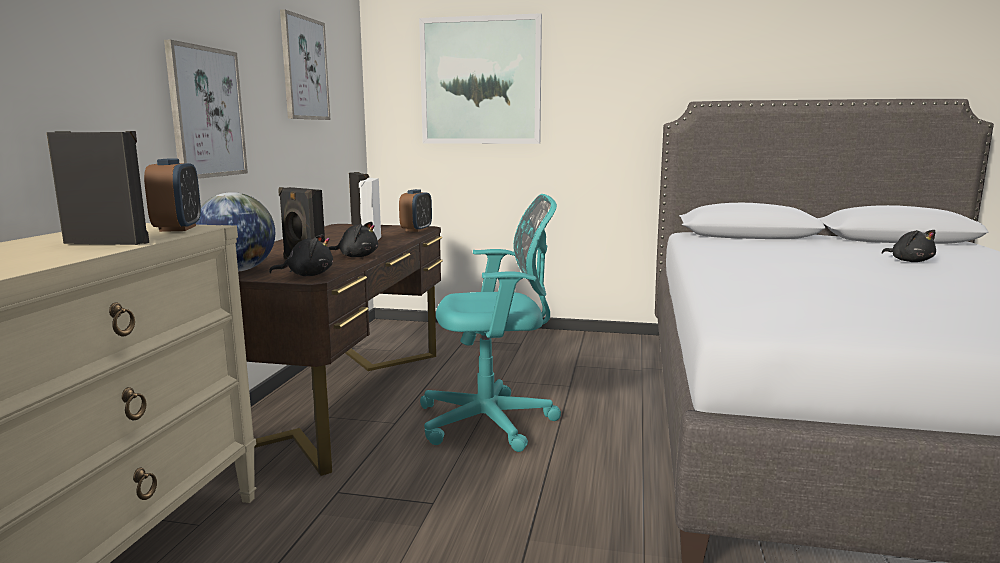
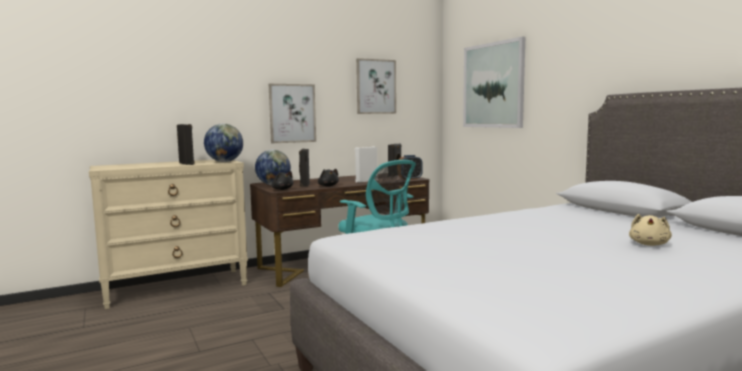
camera: 50 degrees right, 5 degrees down
(178, 228) = (224, 161): alarm clock -> globe
(910, 261) = (649, 244): black plush toy -> beige plush toy

